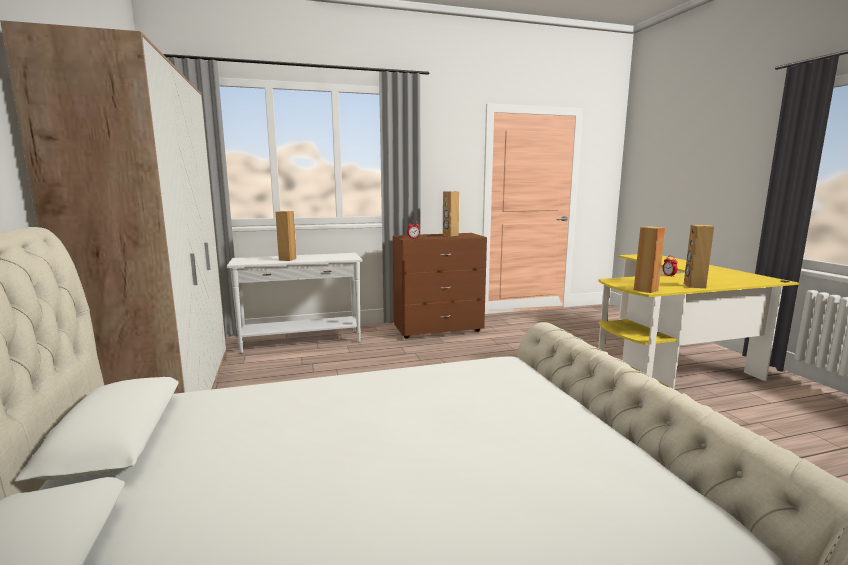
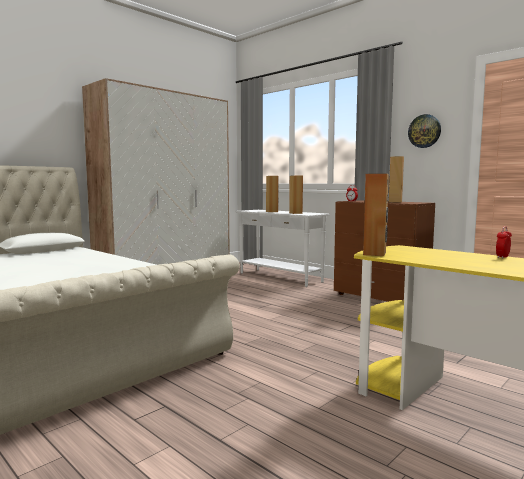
camera: 60 degrees right, 5 degrees down
(445, 165) = (424, 131): none -> wall clock
(694, 286) = (456, 263): brown speaker -> brown speaker (295, 213)

